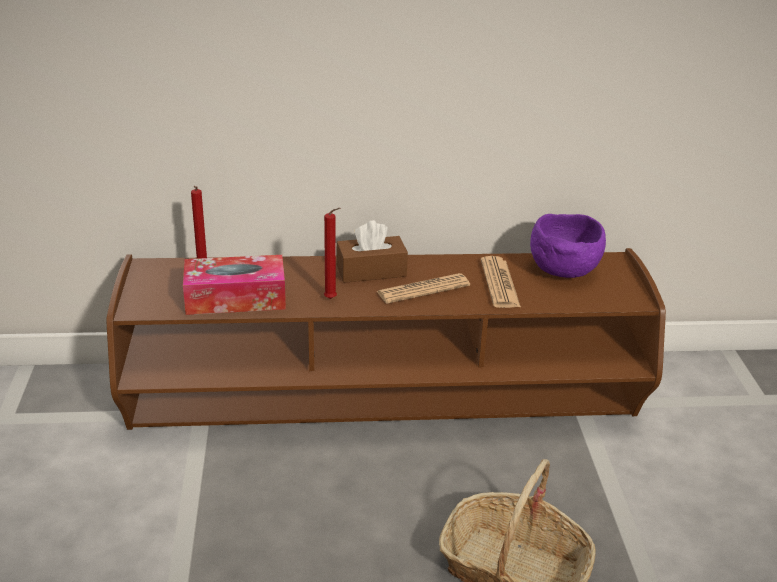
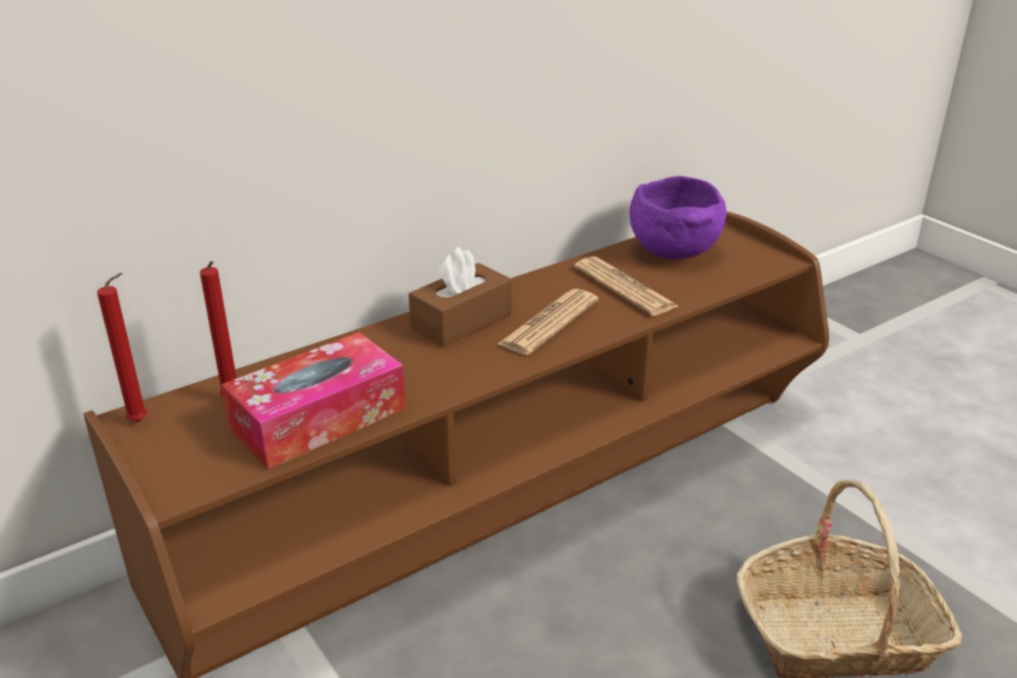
camera: 30 degrees left, 0 degrees up
(332, 299) = (452, 373): red candle -> red candle (142, 421)

